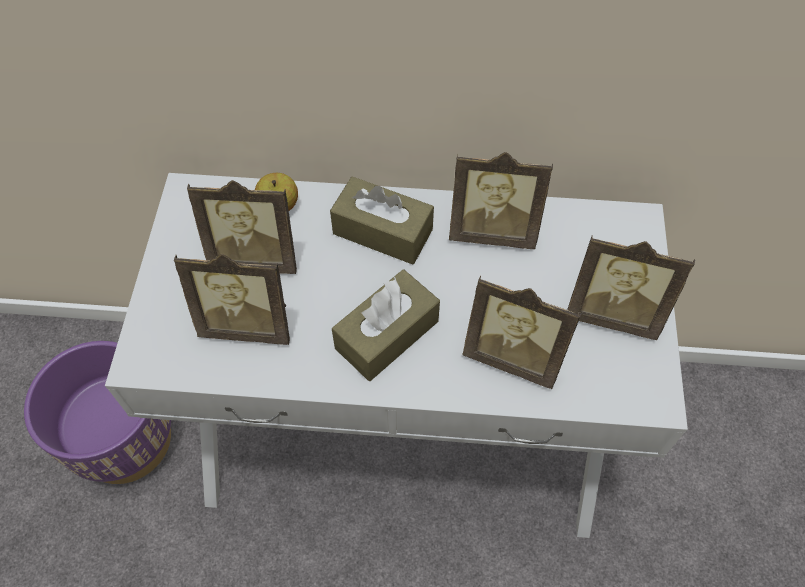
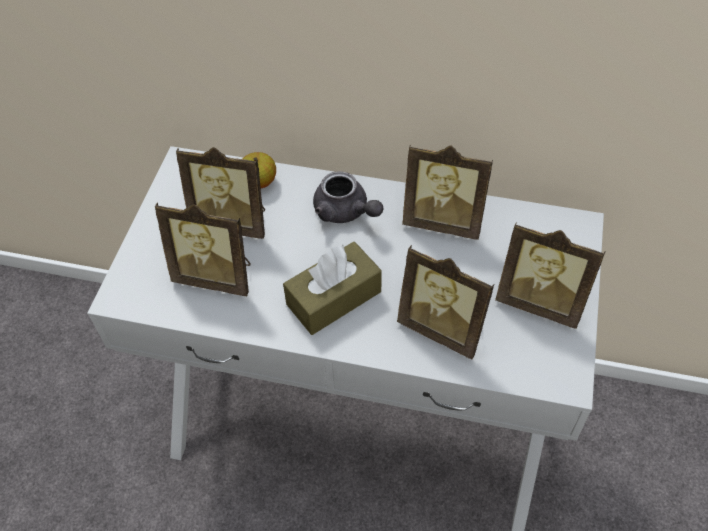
camera: 10 degrees right, 5 degrees down
(126, 440) = (110, 391): purple planter -> none
(382, 231) = (345, 212): brown tissue box -> grey teapot

